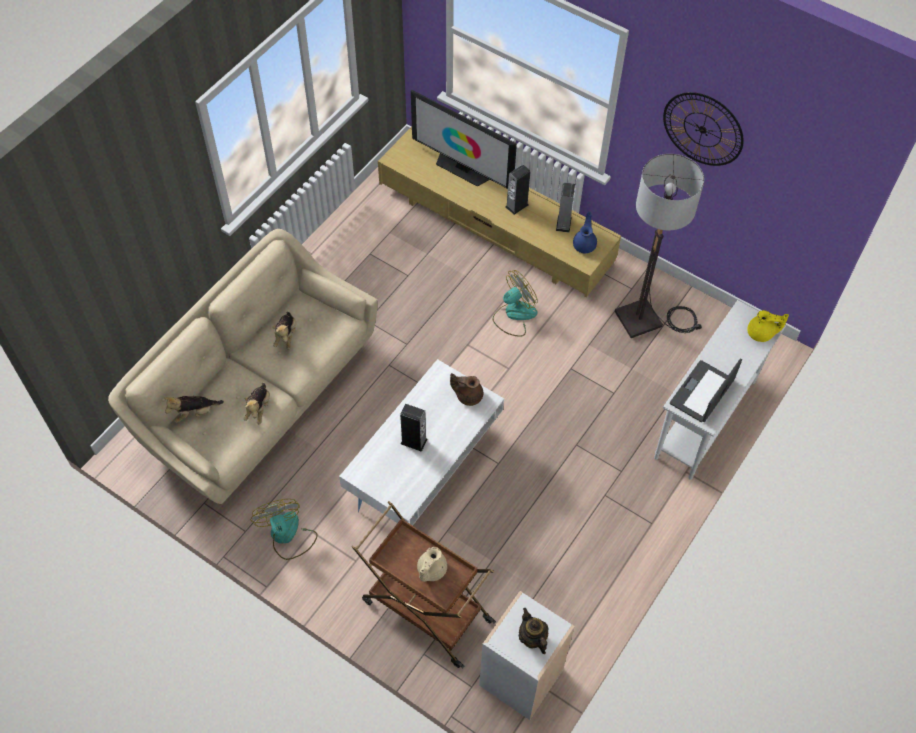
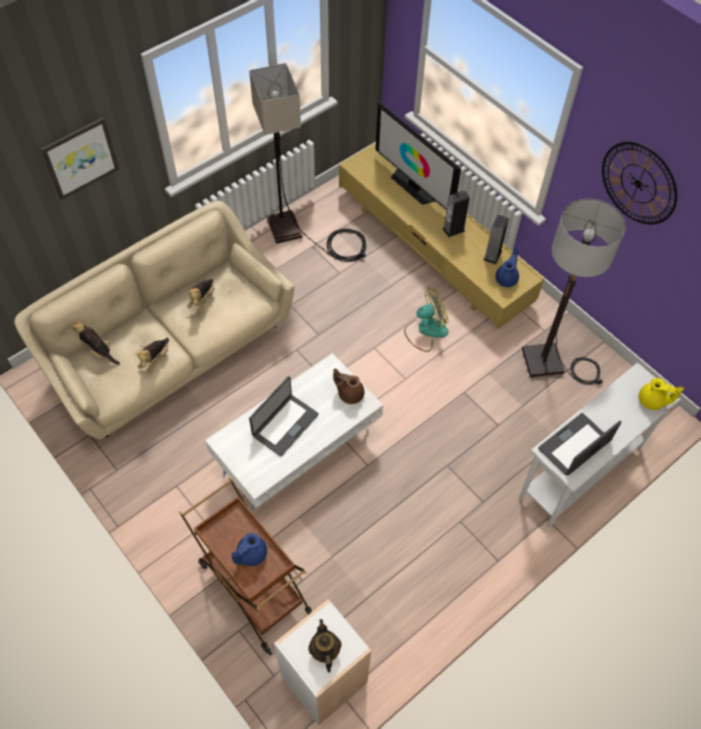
camera: 15 degrees right, 0 degrees up
(149, 218) = (80, 158): none -> picture
(195, 413) = (98, 351): plush toy -> plush toy turned 45 degrees clockwise
(287, 535) = (152, 484): fan -> none
(373, 244) = (317, 238): none -> floor lamp
(414, 441) = (284, 424): speaker -> laptop
(431, 570) = (250, 554): beige teapot -> blue teapot

